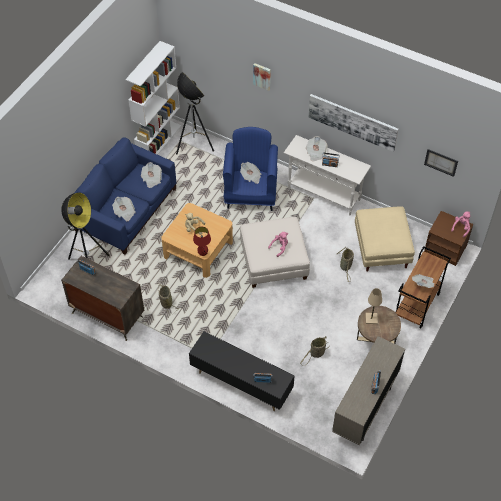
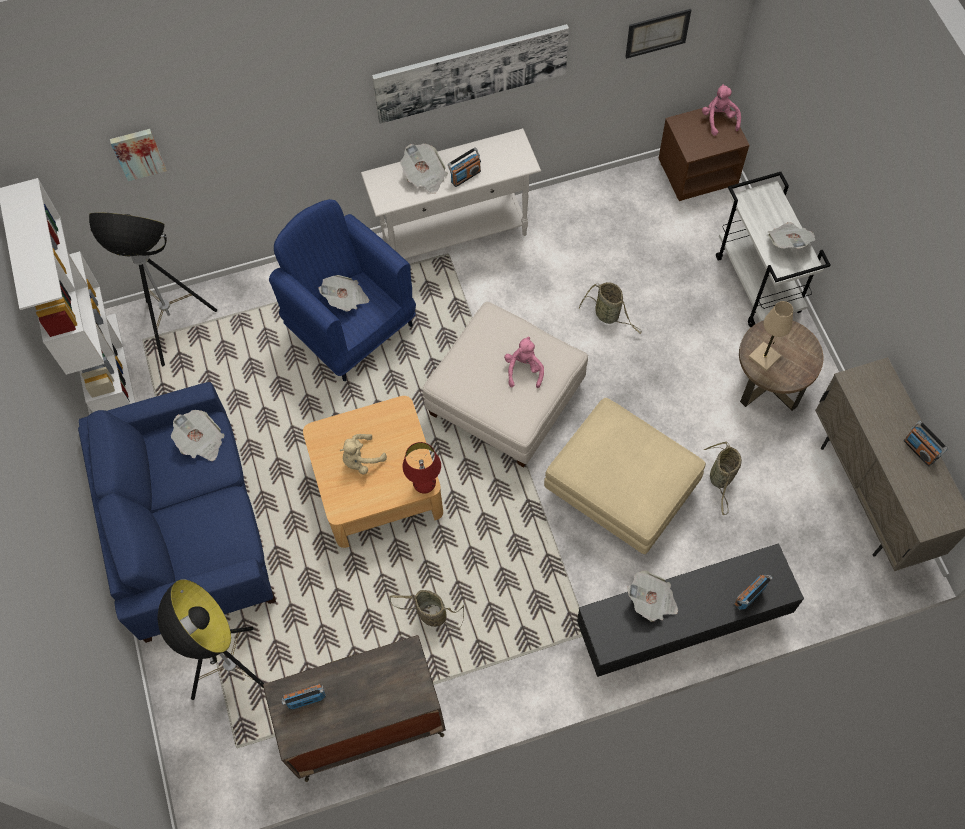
camera: 45 degrees left, 10 degrees up
(124, 212) = (223, 538): newspaper -> newspaper (652, 601)
(262, 76) = (256, 108): picture -> picture (138, 153)
(381, 247) = (620, 244): beige ottoman -> beige ottoman (619, 490)
(417, 306) = (758, 285): brown cart -> white cart

